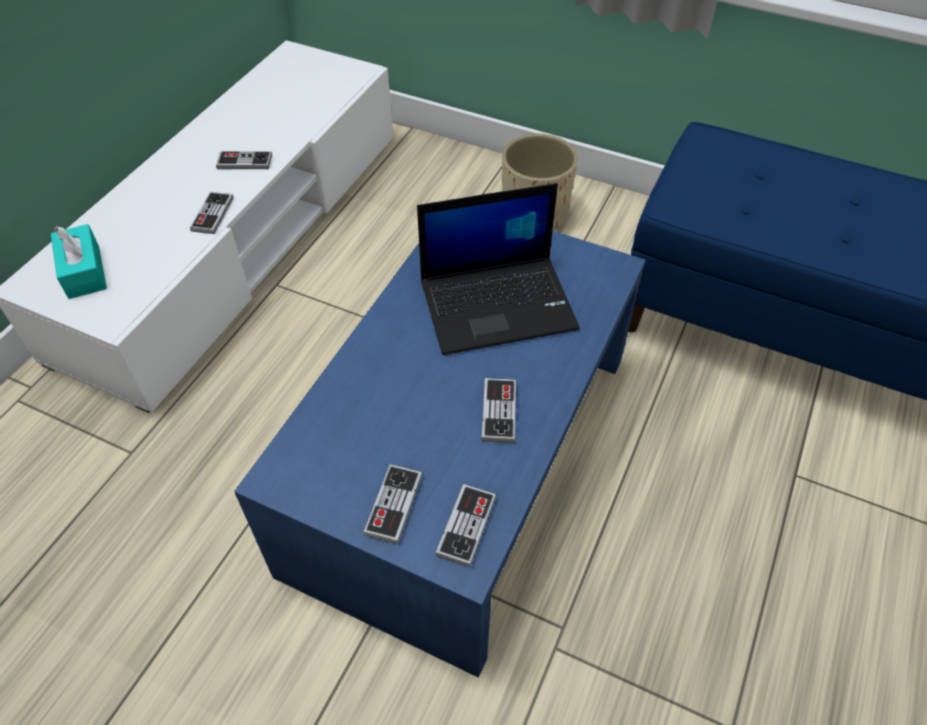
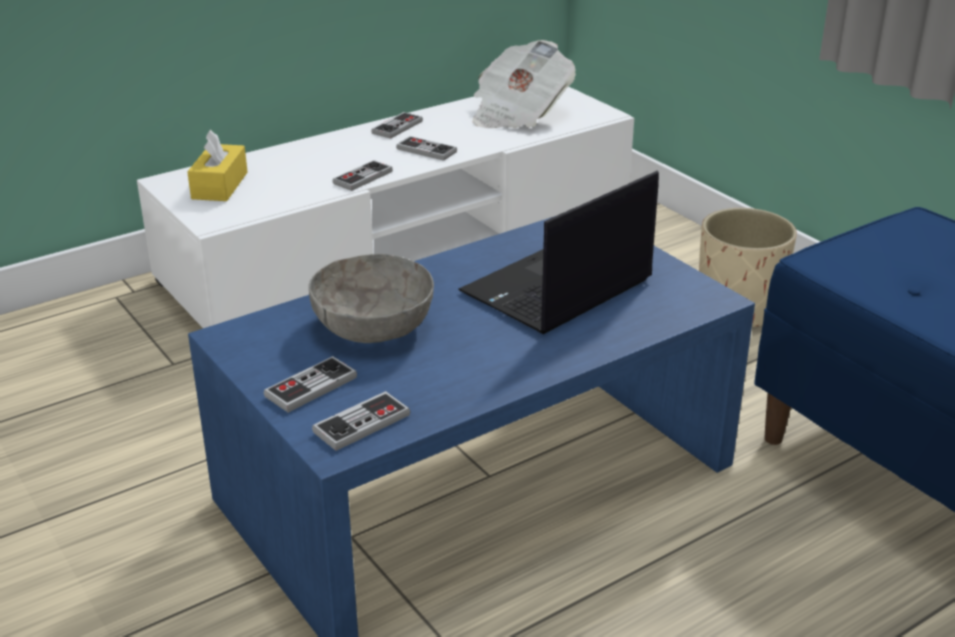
camera: 30 degrees right, 20 degrees down
(84, 271) = (220, 185): turquoise tissue box -> yellow tissue box
(291, 92) = (518, 113): none -> newspaper
(389, 409) = (372, 326): none -> grey bowl
(499, 303) = (556, 288): laptop -> laptop turned 120 degrees clockwise
(499, 411) = (475, 360): game controller -> game controller (397, 127)

